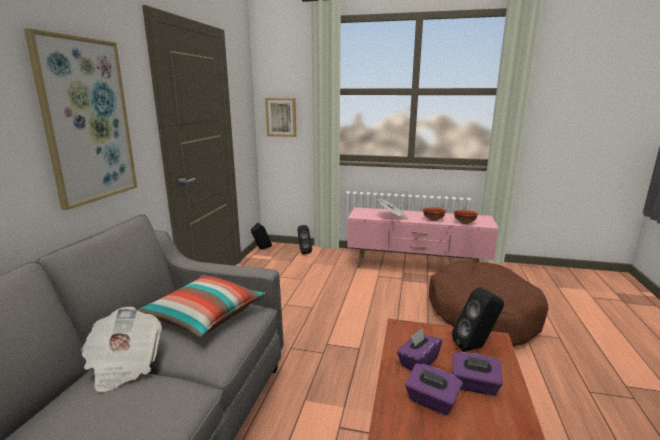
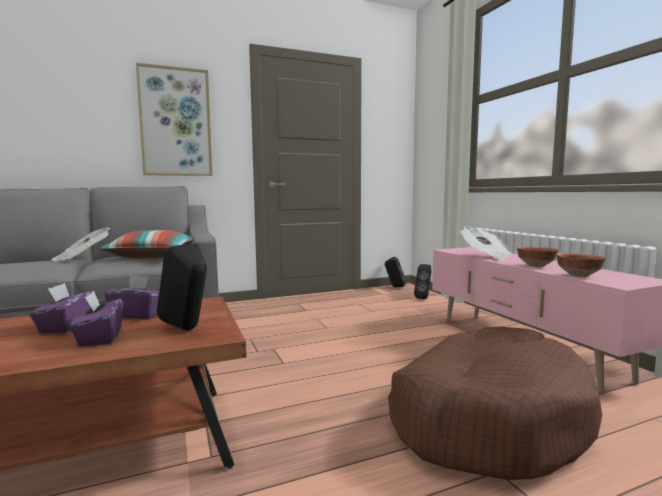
camera: 55 degrees right, 10 degrees down
(281, 117) = (430, 142): picture -> none

